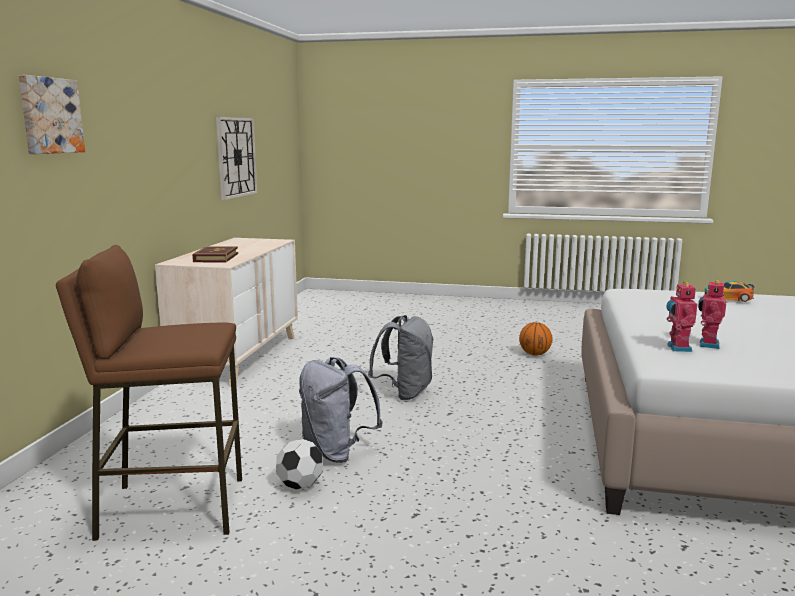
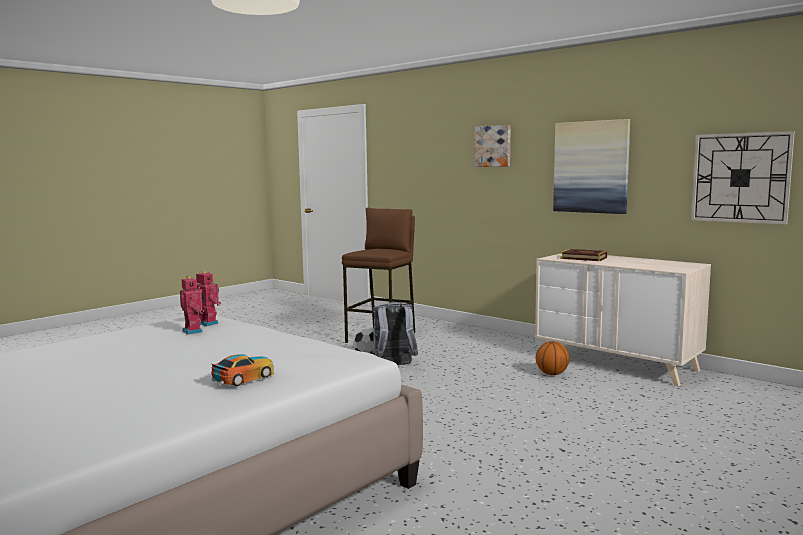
camera: 120 degrees right, 5 degrees down
(158, 150) = (591, 167): none -> picture
(405, 393) = (471, 398): grey backpack -> none
(534, 354) = (533, 489): basketball -> basketball (552, 374)

